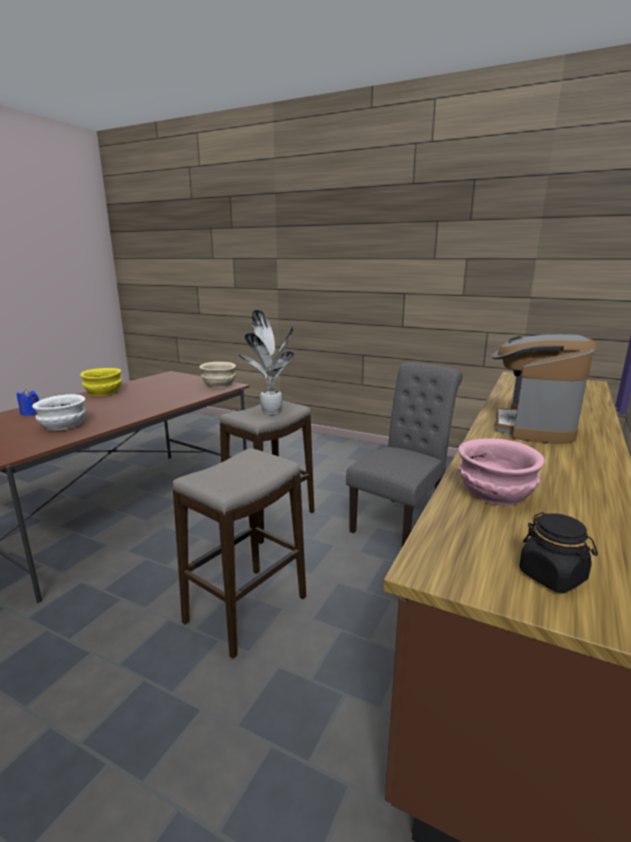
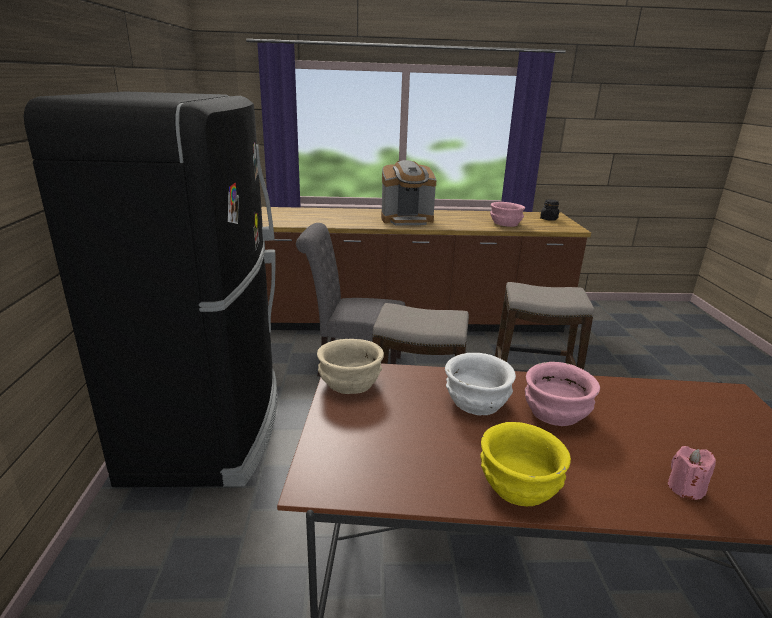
camera: 120 degrees left, 5 degrees up
(30, 413) = (685, 488): blue candle -> pink candle
(63, 426) = (644, 413): white bowl -> white bowl (477, 401)
(113, 409) = (556, 413): none -> pink bowl
(271, 411) = (419, 316): potted plant -> none
(351, 456) = (210, 426): none -> black fridge

